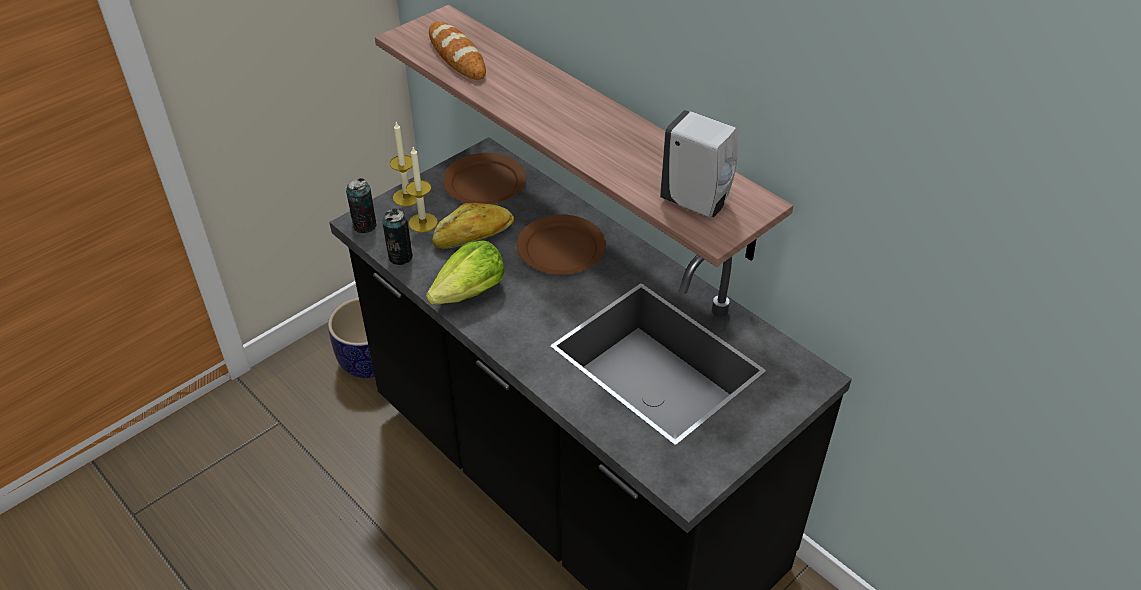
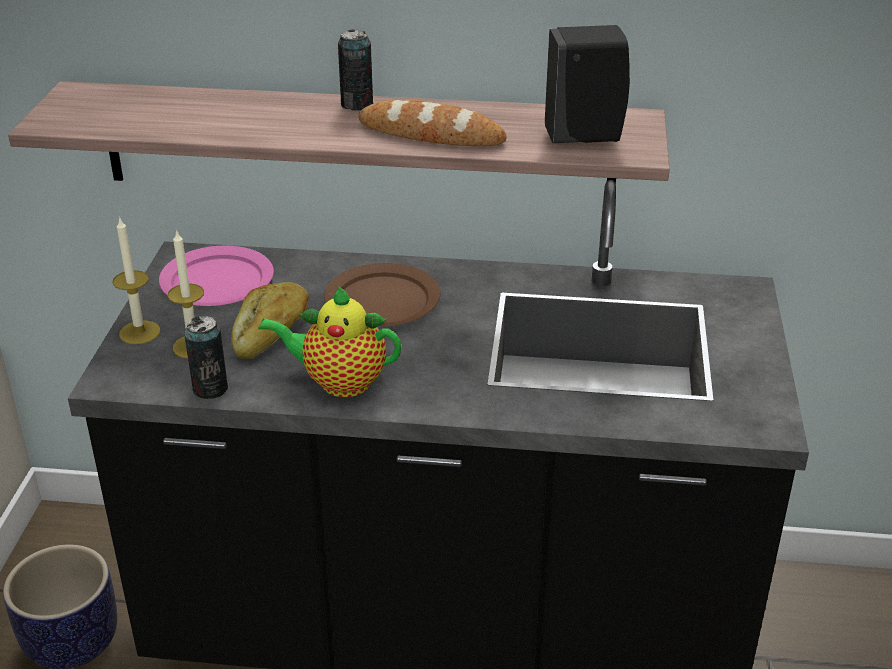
camera: 40 degrees left, 10 degrees down
(364, 226) = (123, 381): can -> can (357, 105)
(457, 55) = (144, 117): bread -> bread (431, 134)
(470, 293) = (339, 382): lettuce -> teapot
(485, 182) = (218, 281): brown plate -> pink plate
(697, 203) = (586, 138): white soap dispenser -> black soap dispenser

